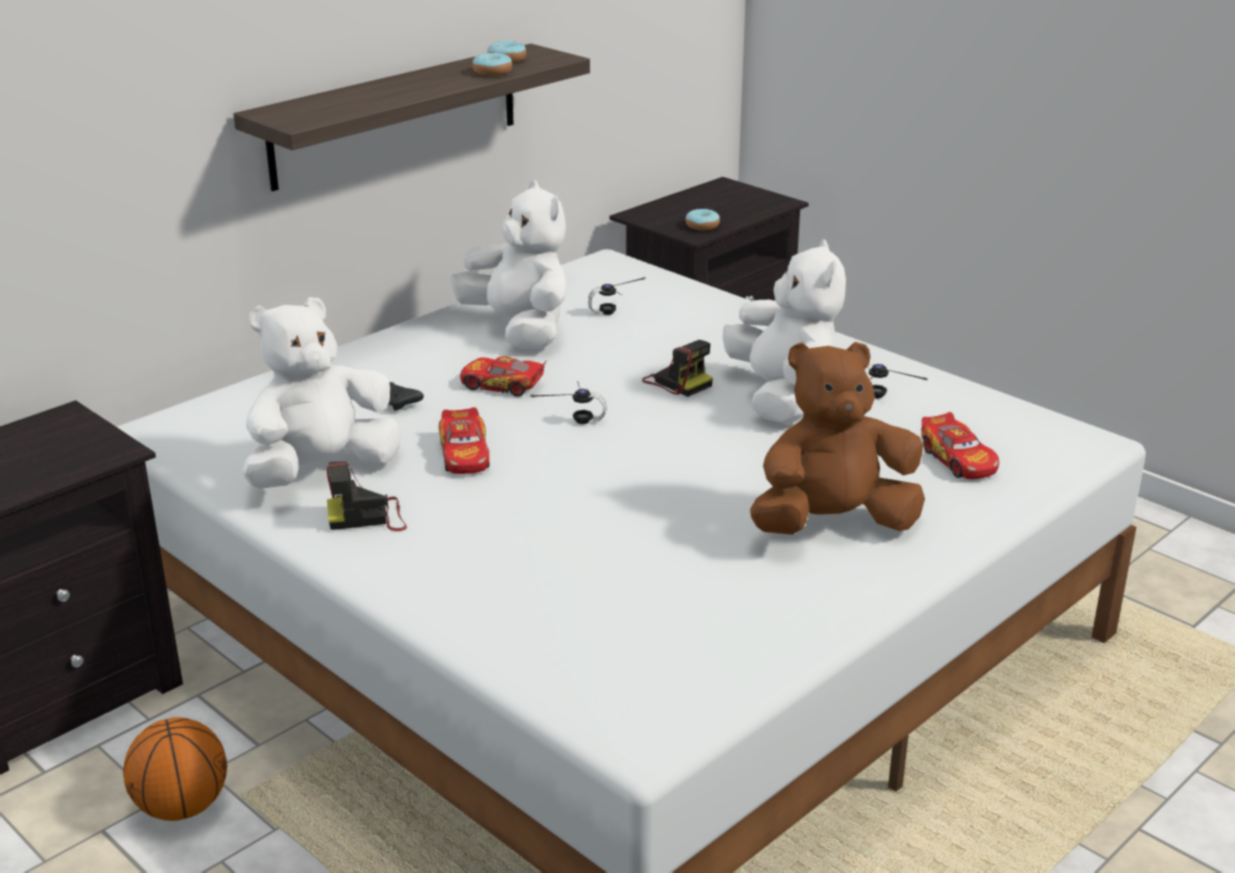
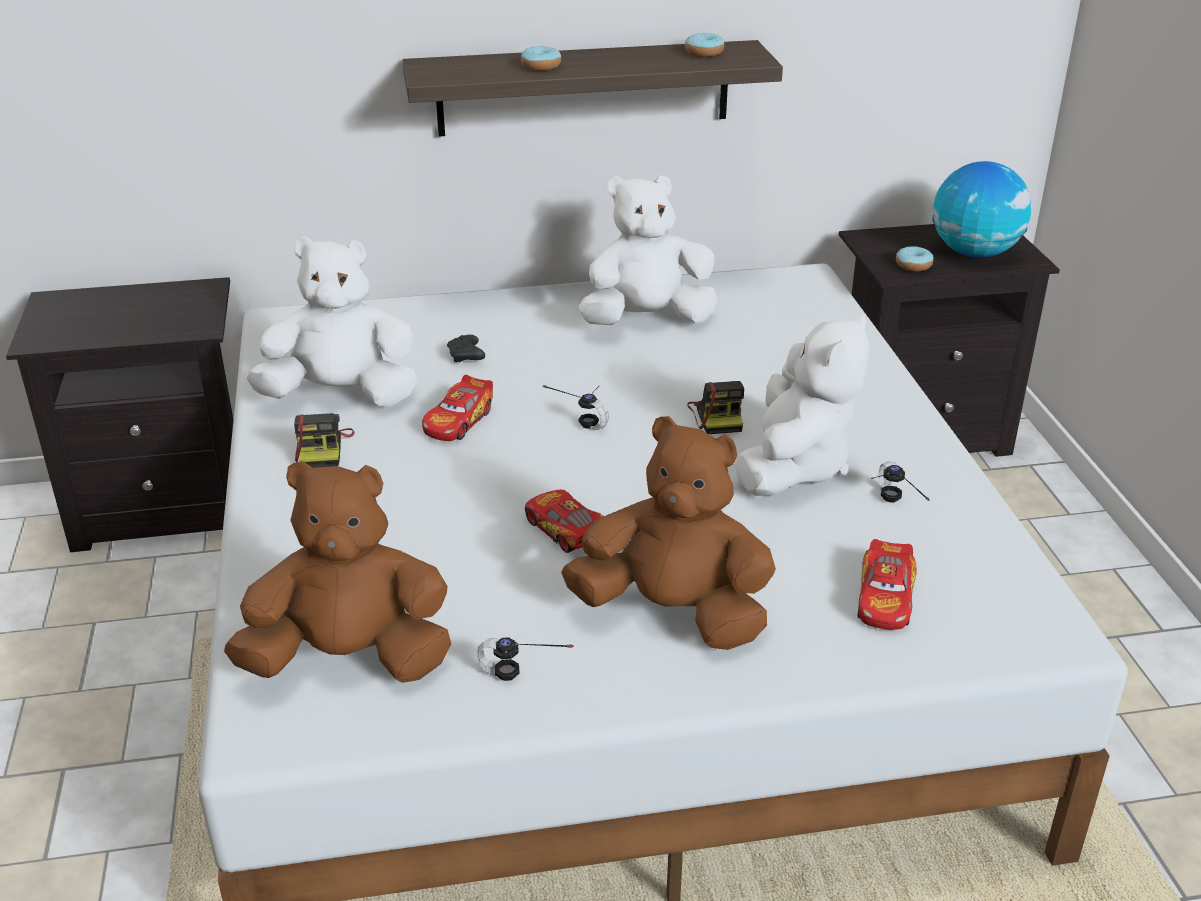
camera: 35 degrees right, 5 degrees up
(182, 807) = (154, 630): basketball -> none
(368, 517) = (323, 449): camera -> camera turned 120 degrees counterclockwise
(492, 72) = (668, 63): donut -> donut (541, 66)
(502, 385) = (567, 368): toy car -> toy car (566, 530)
(519, 330) = (646, 320): white plush toy -> white plush toy turned 105 degrees counterclockwise
(620, 313) = (753, 331): headphones -> headphones (520, 684)
(633, 655) = (350, 659): none -> brown plush toy
(734, 206) = (974, 253): none -> globe

